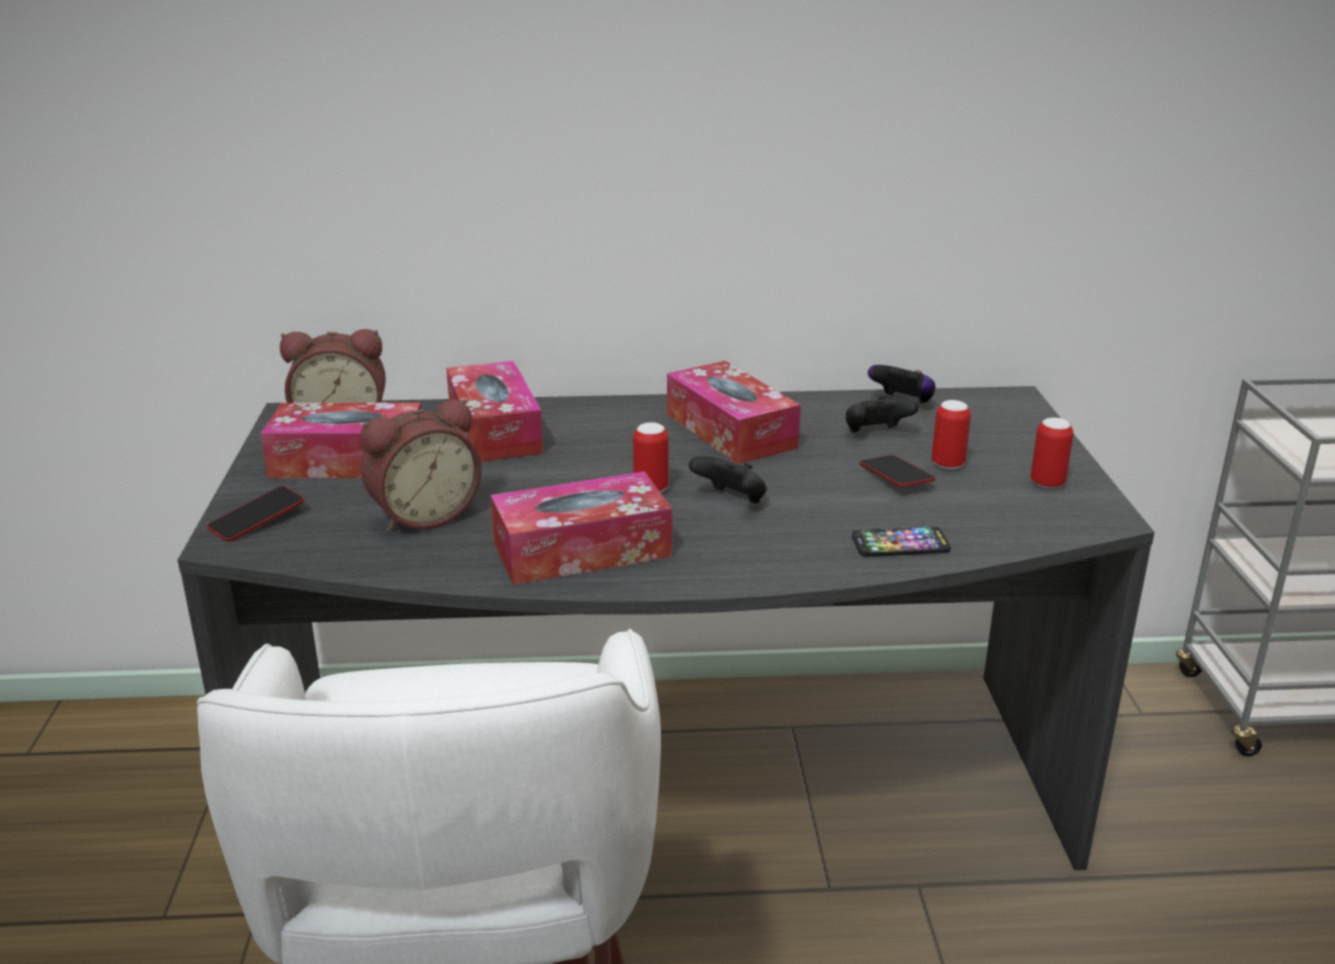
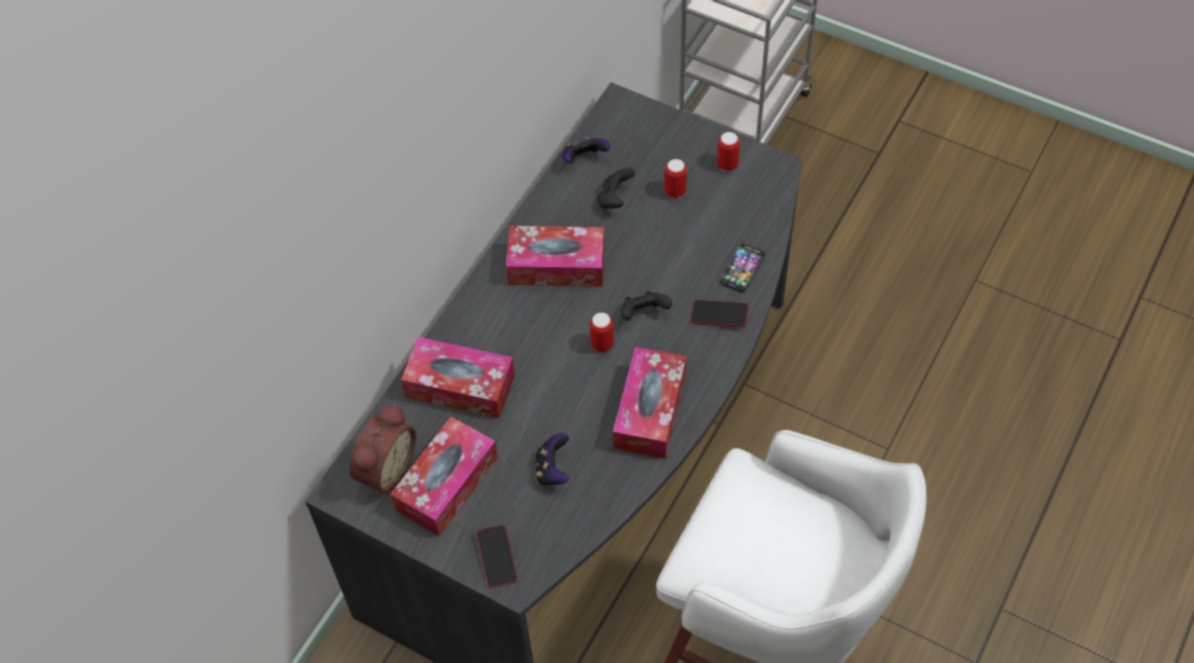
camera: 55 degrees left, 30 degrees up
(423, 515) = (553, 470): alarm clock -> game controller
(895, 477) = (672, 224): phone -> phone (719, 315)

